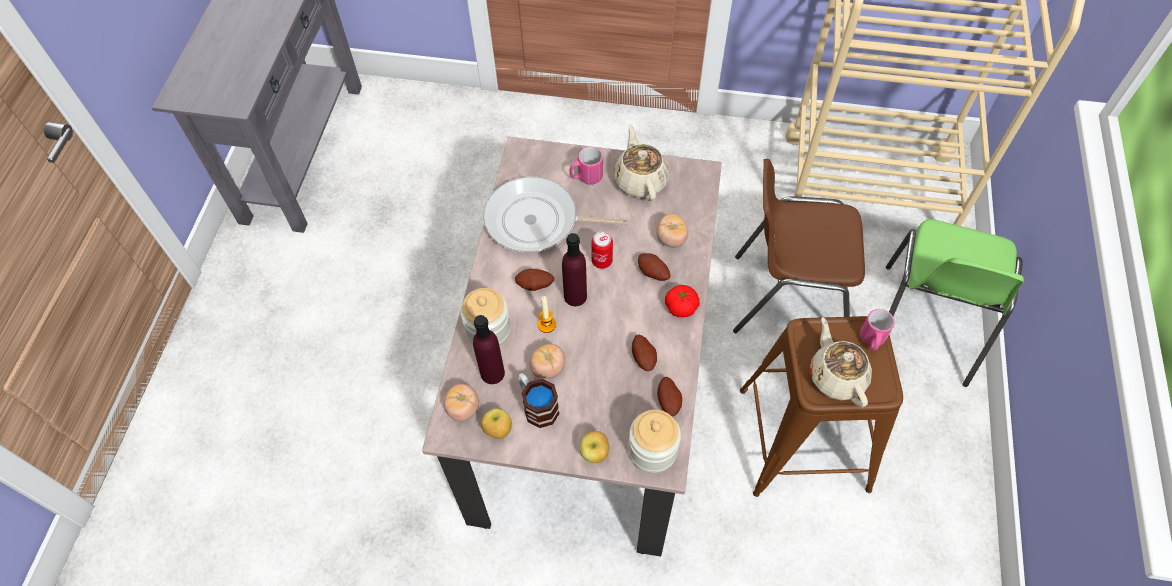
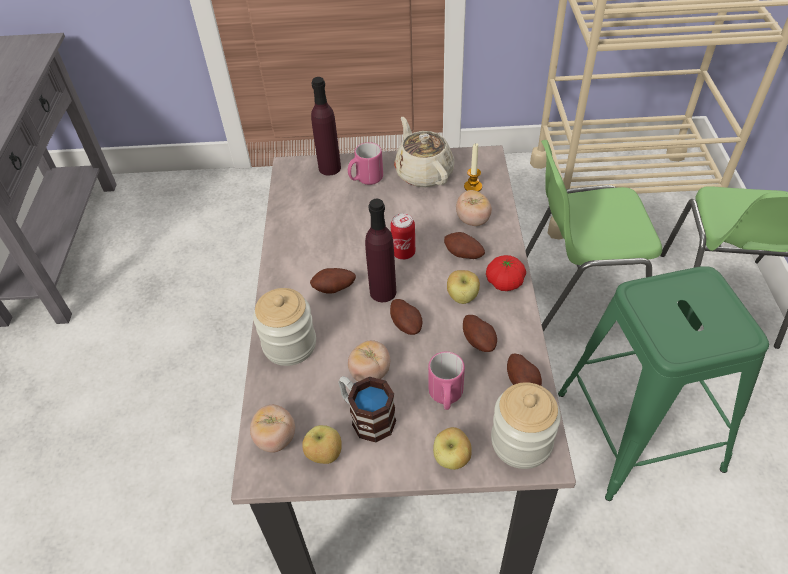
camera: 10 degrees left, 10 degrees down
(492, 373) = (304, 390): purple bottle -> purple bottle (329, 168)
(537, 221) = (322, 227): frying pan -> none
(546, 325) = (357, 326): candle -> candle (473, 186)
(588, 331) = (407, 324): none -> potato
(641, 315) = (462, 298): none -> apple
(788, 297) = (578, 298): brown chair -> green chair
(803, 439) = (638, 430): brown stool -> green stool
(836, 376) = (689, 330): beige teapot -> none
(871, 340) = (711, 289): pink mug -> pink mug (445, 397)

